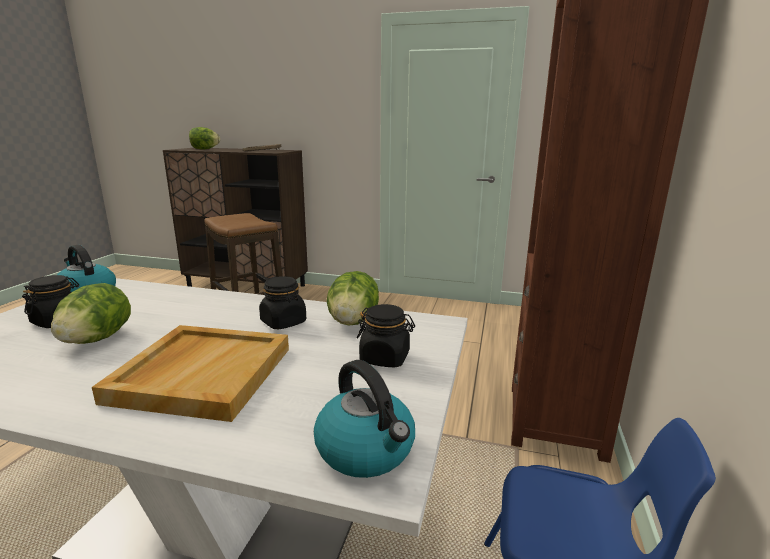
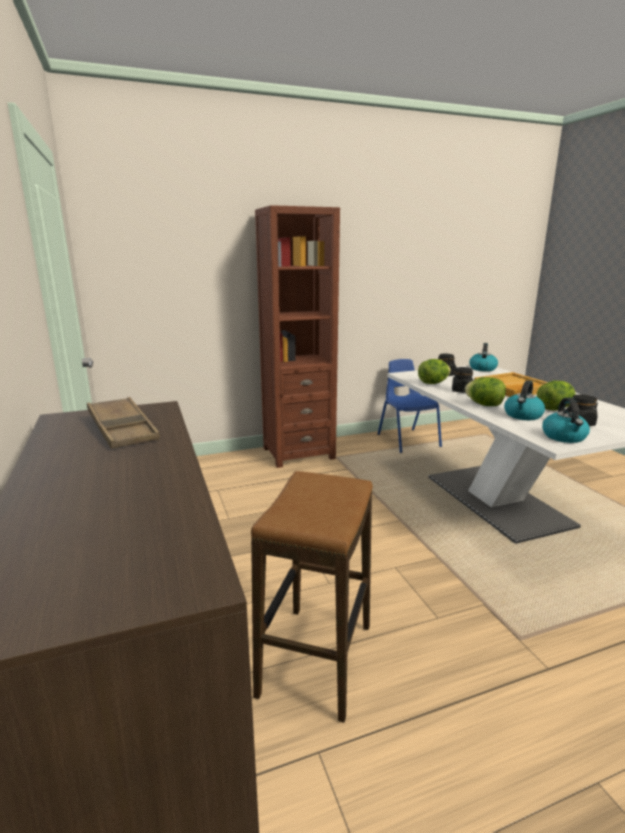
camera: 125 degrees left, 0 degrees up
(149, 307) = (523, 415): none -> kettle
(204, 149) = (123, 525): lettuce -> lettuce (484, 405)

